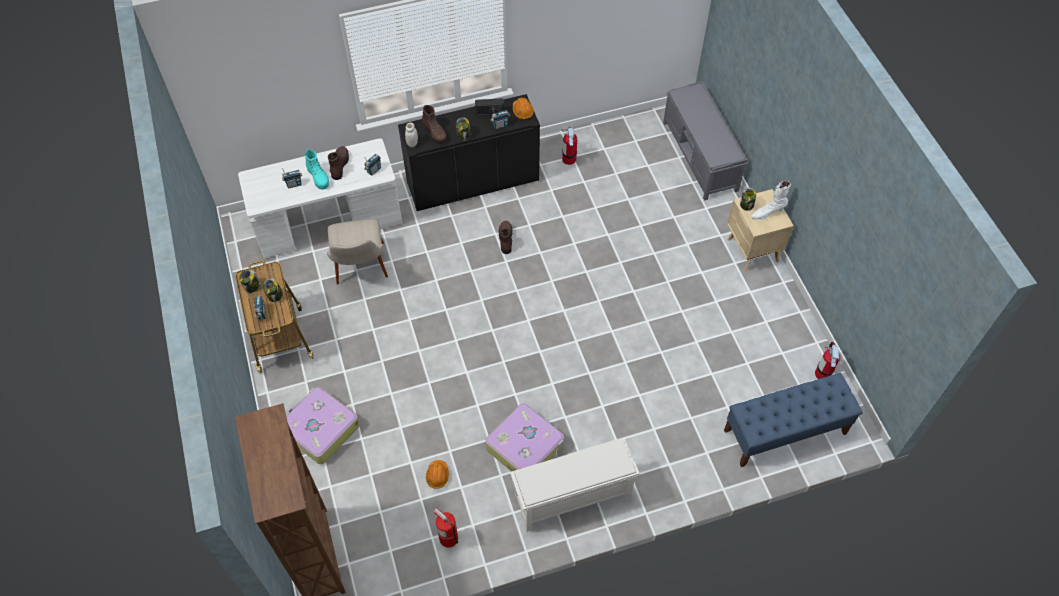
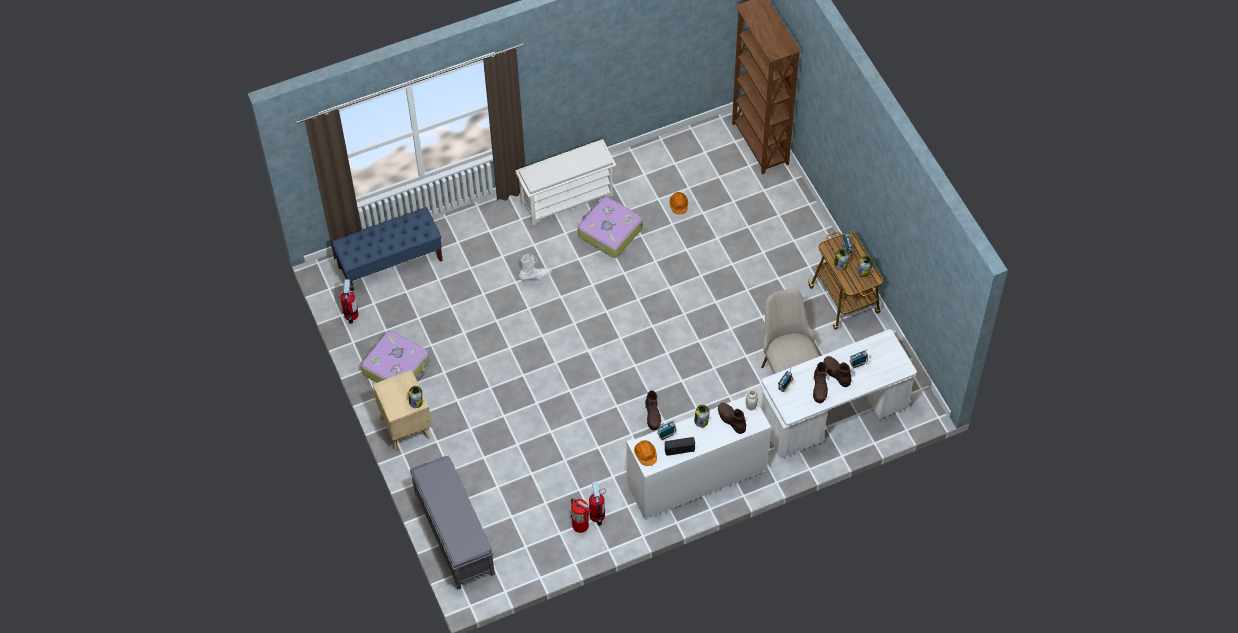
camera: 175 degrees right, 0 degrees up
(318, 177) = (836, 373): turquoise boot -> brown boot
(320, 429) = (784, 230): suitcase -> suitcase (397, 367)
(448, 538) = (661, 163): fire extinguisher -> fire extinguisher (580, 525)
(473, 181) = (697, 478): black cabinet -> white cabinet
(767, 213) = (396, 394): white boot -> white boot (535, 277)

